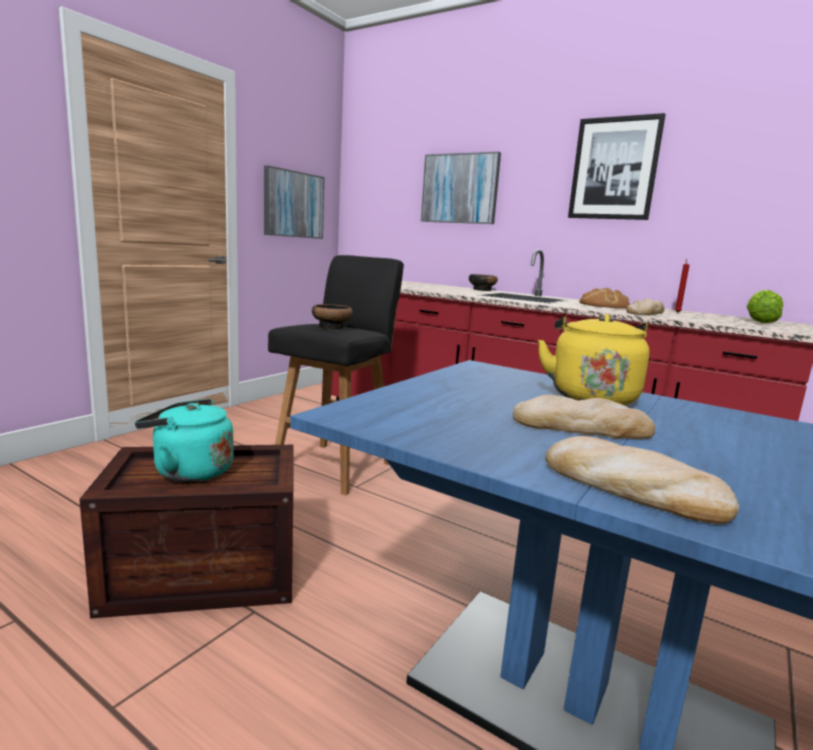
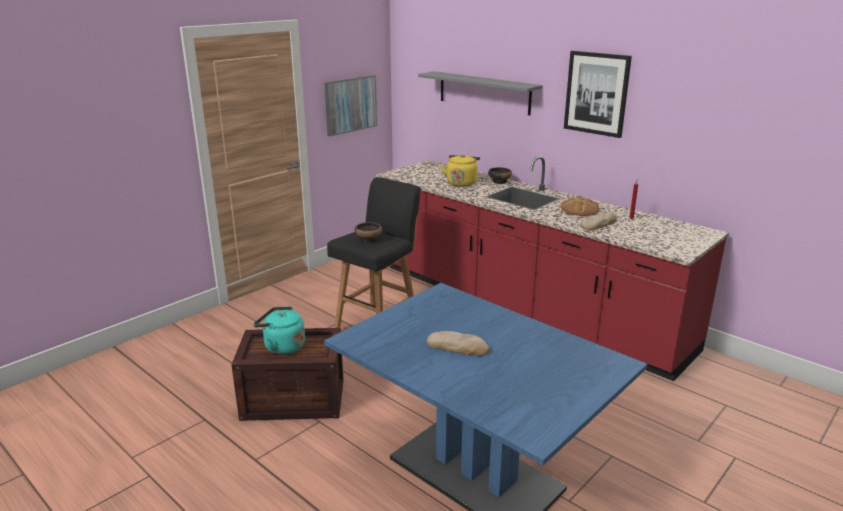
camera: 10 degrees right, 10 degrees up
(460, 189) = (484, 92): picture -> grey shelf
(591, 396) = (486, 320): yellow kettle -> yellow kettle (461, 183)
(630, 488) = (446, 384): bread -> none
(759, 322) = (682, 233): lettuce -> none

